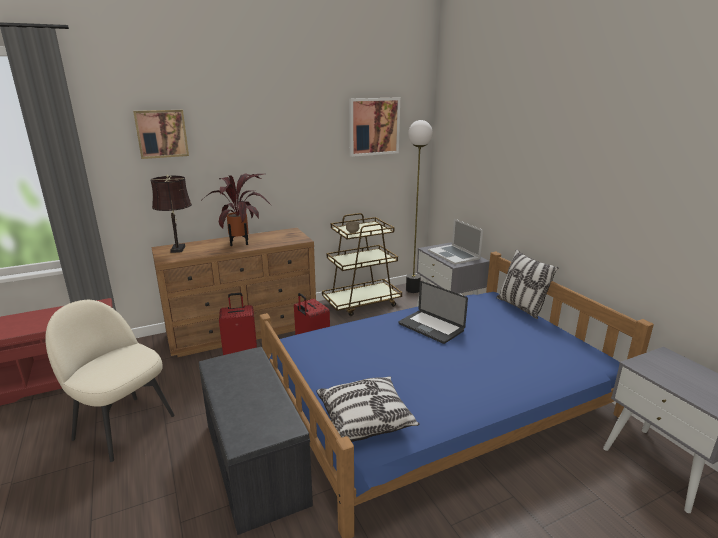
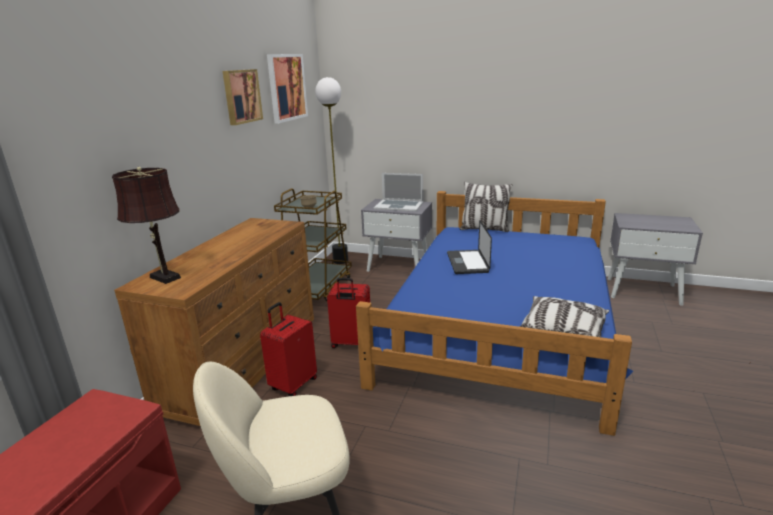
camera: 45 degrees left, 0 degrees up
(161, 133) = (97, 106): picture -> picture (241, 96)
(241, 243) = (231, 246): potted plant -> none
(256, 462) = (474, 442): grey bench -> none
(430, 327) = (467, 263): laptop -> laptop turned 90 degrees clockwise

